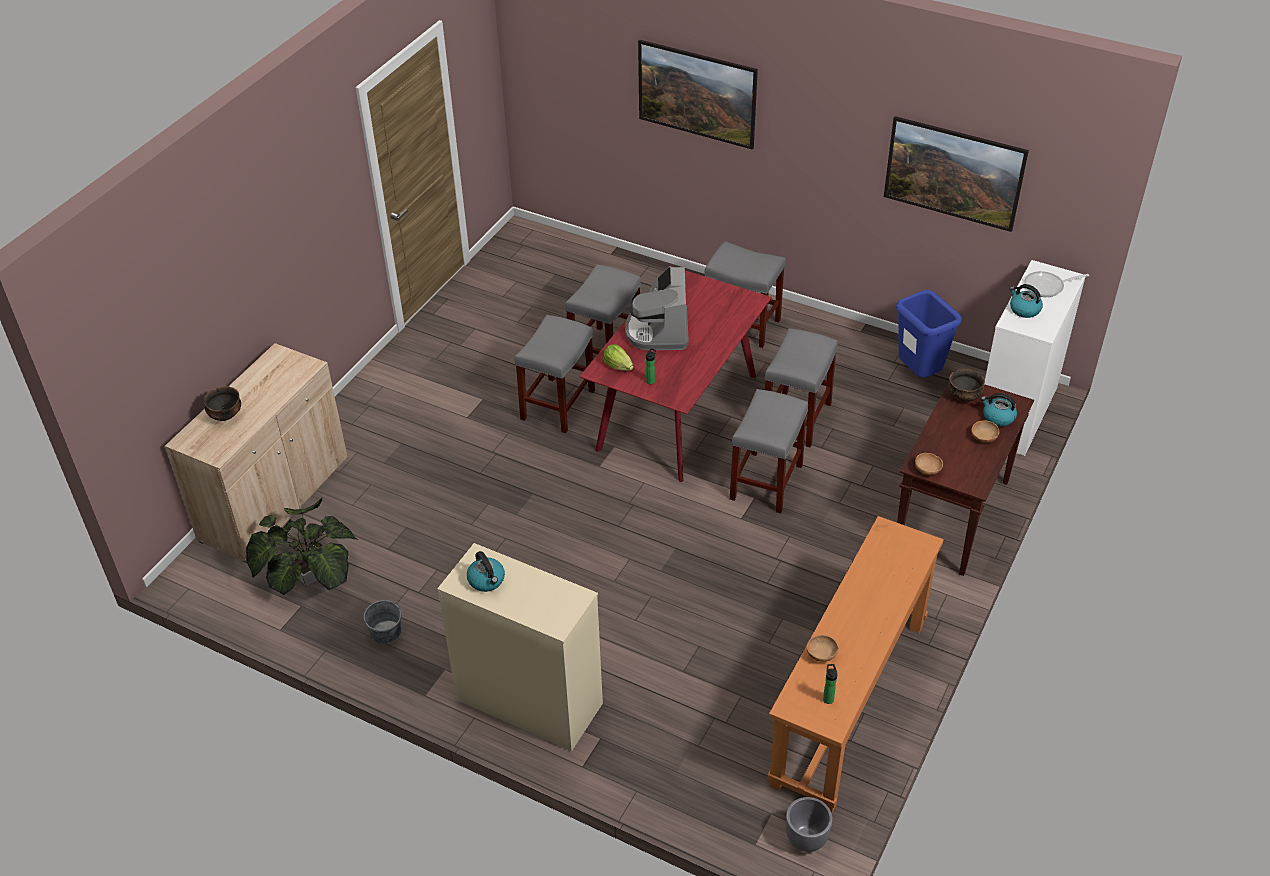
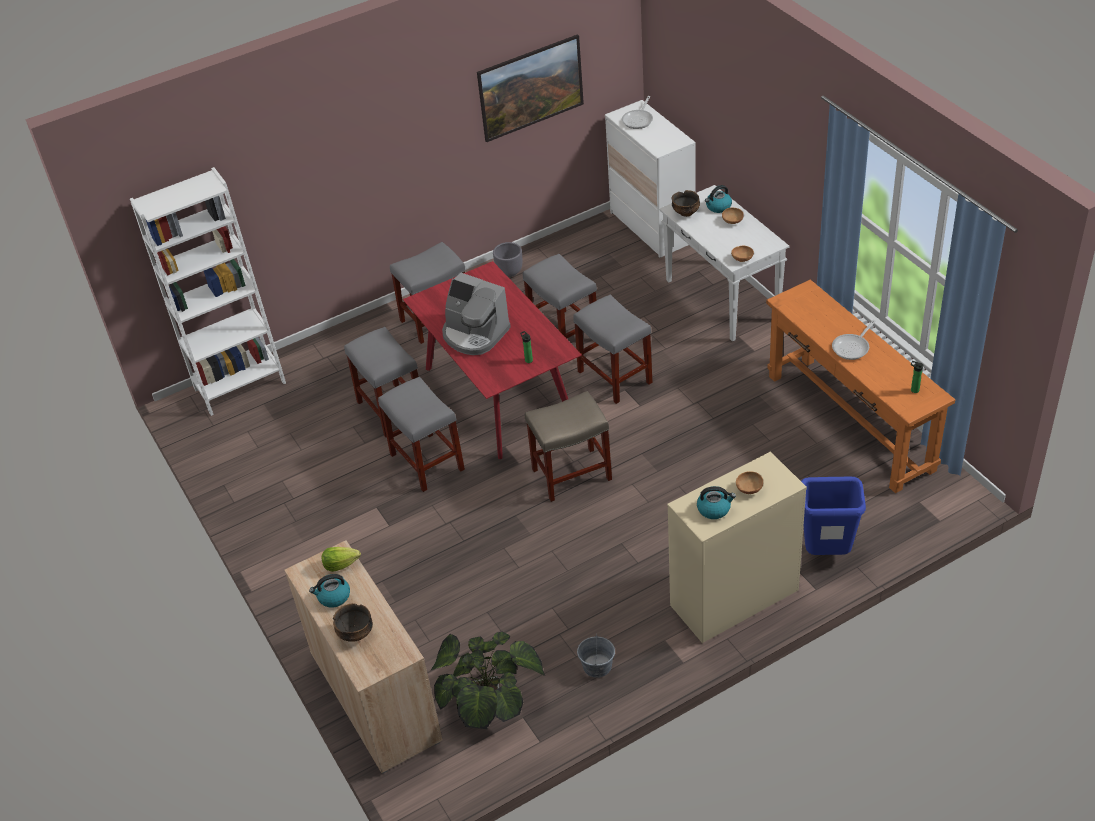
camera: 55 degrees left, 0 degrees up
(565, 250) = (240, 385): none -> white bookcase
(610, 508) = (570, 475): none -> beige stool
(618, 366) = (494, 371): lettuce -> lettuce (340, 564)
(696, 113) = (313, 179): picture -> none
(807, 839) = (950, 492): grey planter -> grey planter (510, 271)
(821, 654) = (873, 377): brown bowl -> brown bowl (748, 489)
(857, 618) = (852, 347): none -> frying pan
(919, 375) = (574, 254): blue trash can -> blue trash can (827, 553)
(952, 517) = (723, 300): brown console table -> white console table
(1024, 309) = (652, 139): kettle -> kettle (333, 597)

